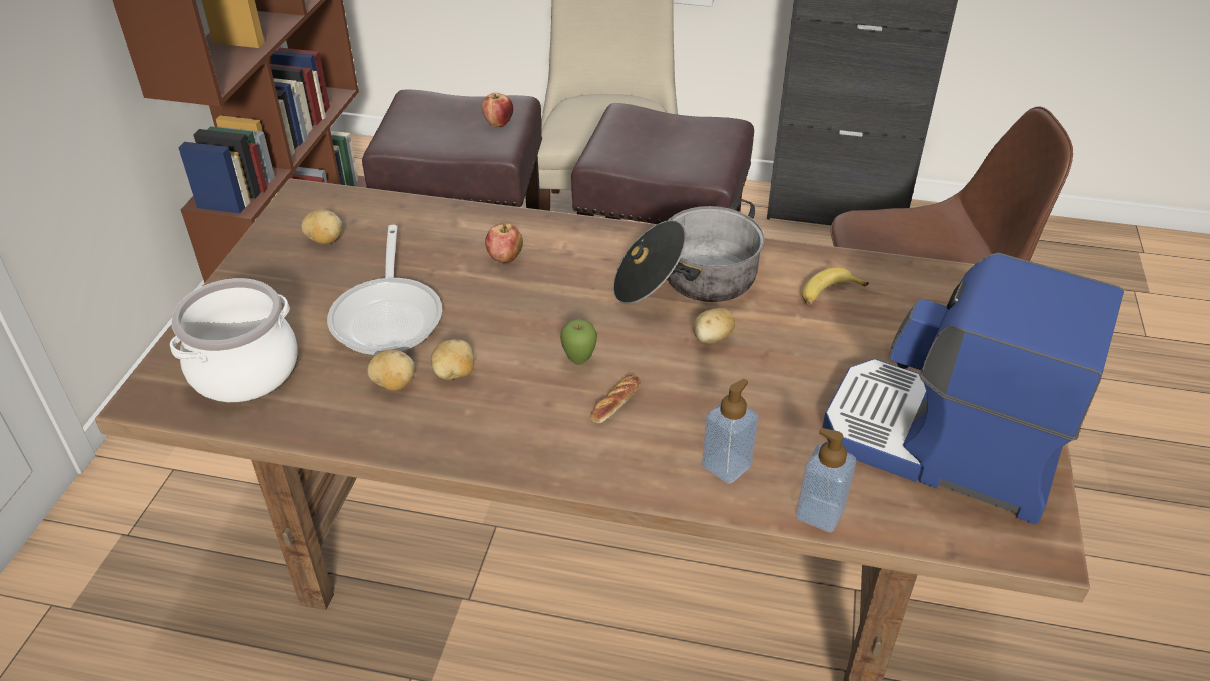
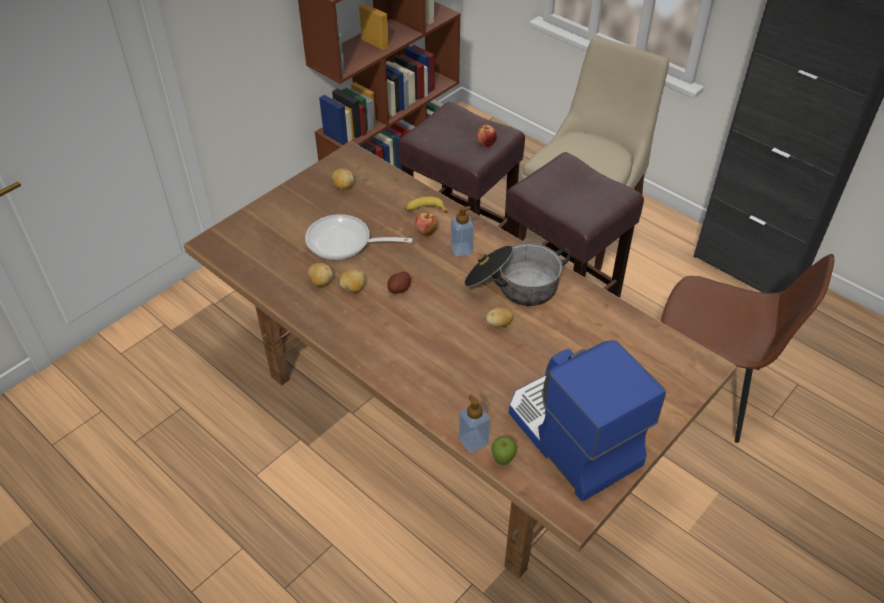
camera: 30 degrees right, 5 degrees up
(245, 371) = (260, 246): cooking pot -> none
(389, 315) = (344, 243): frying pan -> frying pan turned 75 degrees clockwise
(528, 347) = (399, 289): none -> potato
(579, 360) = (419, 307): apple -> apple (502, 461)
(615, 403) = (419, 338): bread -> none
(726, 466) = (447, 396): soap dispenser -> soap dispenser (461, 249)
(828, 294) = (588, 325): banana -> banana (425, 210)

